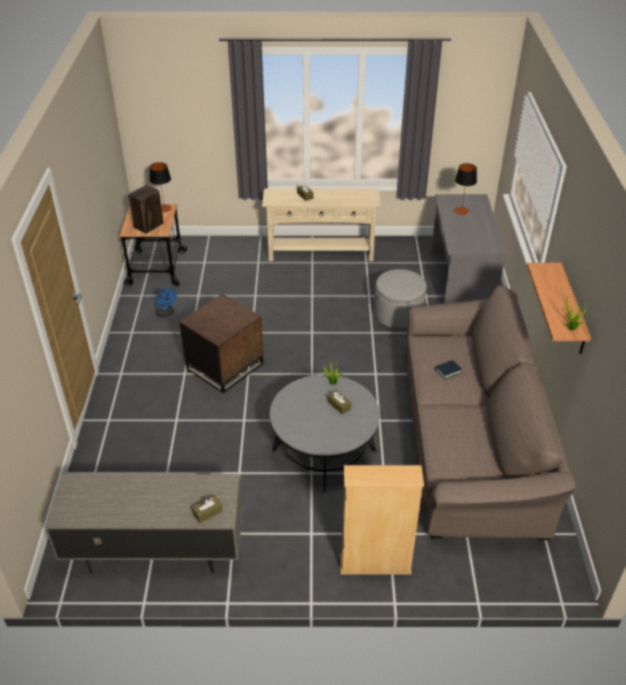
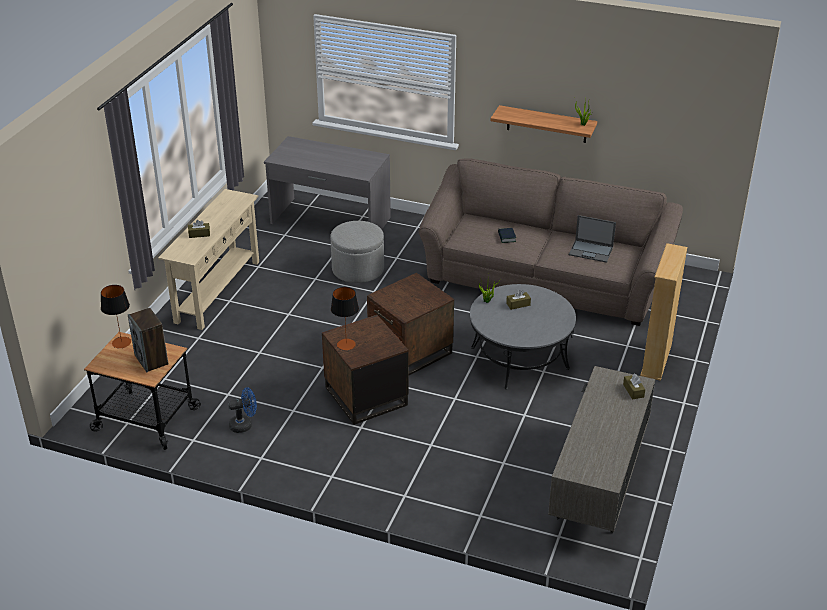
camera: 70 degrees left, 5 degrees down
(297, 376) = (411, 351): none -> brown side table
(461, 211) = (305, 156): table lamp -> table lamp (346, 344)
(466, 440) = (591, 251): none -> laptop

